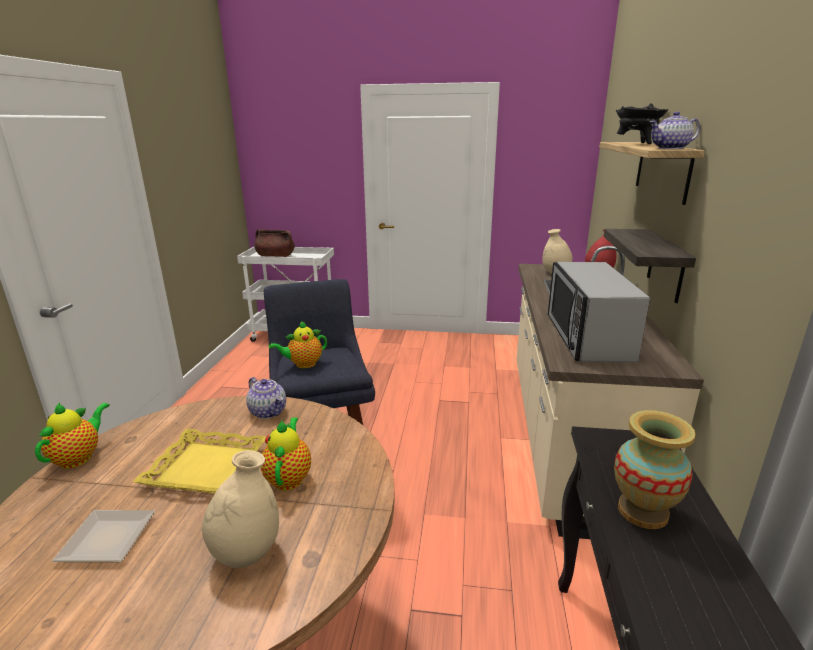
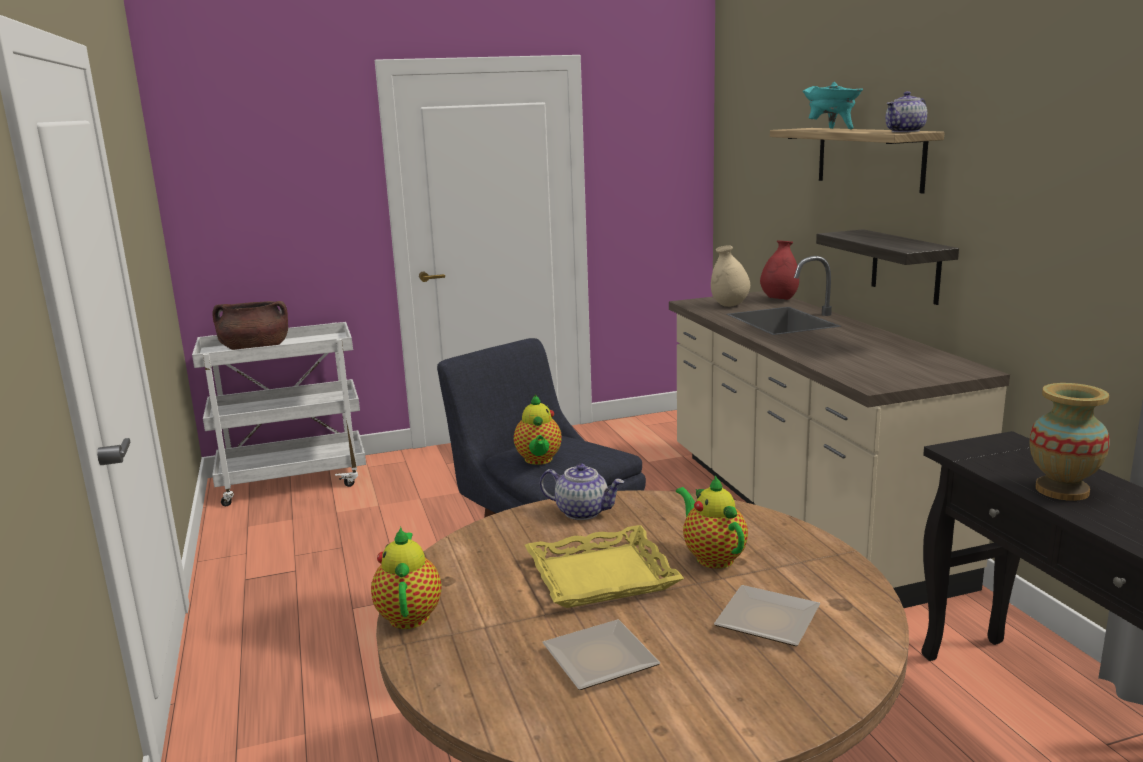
camera: 25 degrees left, 5 degrees down
(247, 552) = (771, 619): beige vase -> plate
(303, 364) = (539, 460): teapot -> teapot turned 45 degrees counterclockwise
(587, 337) = (859, 360): microwave -> none
(636, 143) = (831, 129): black cooking pot -> turquoise cooking pot

